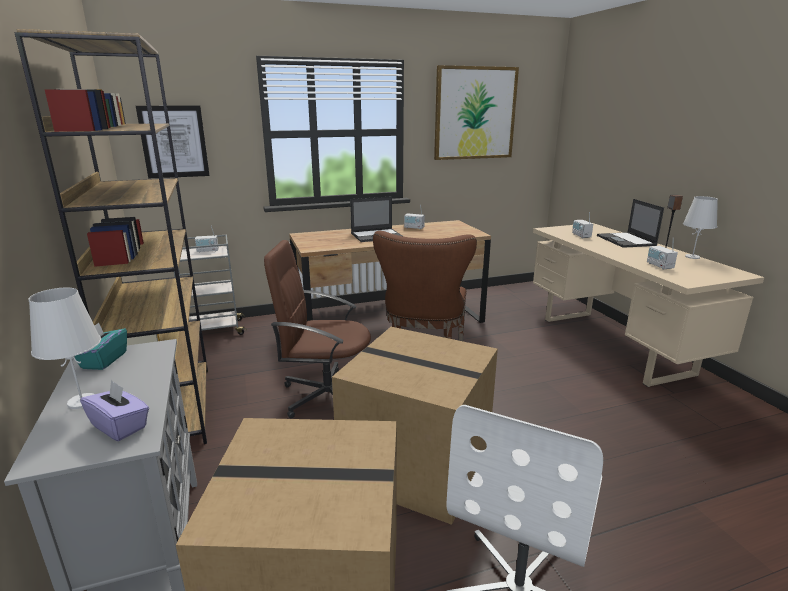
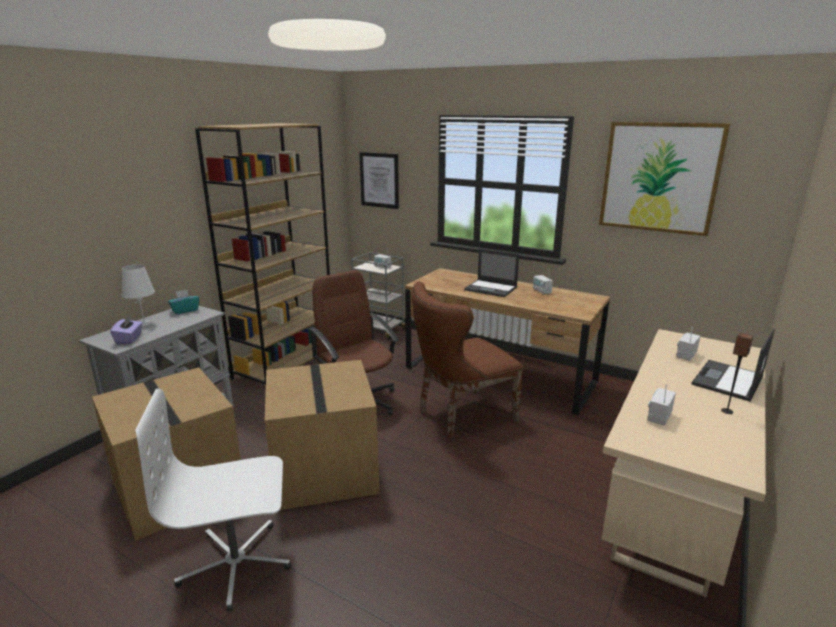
camera: 50 degrees right, 0 degrees up
(692, 257) = (749, 431): white table lamp -> none

